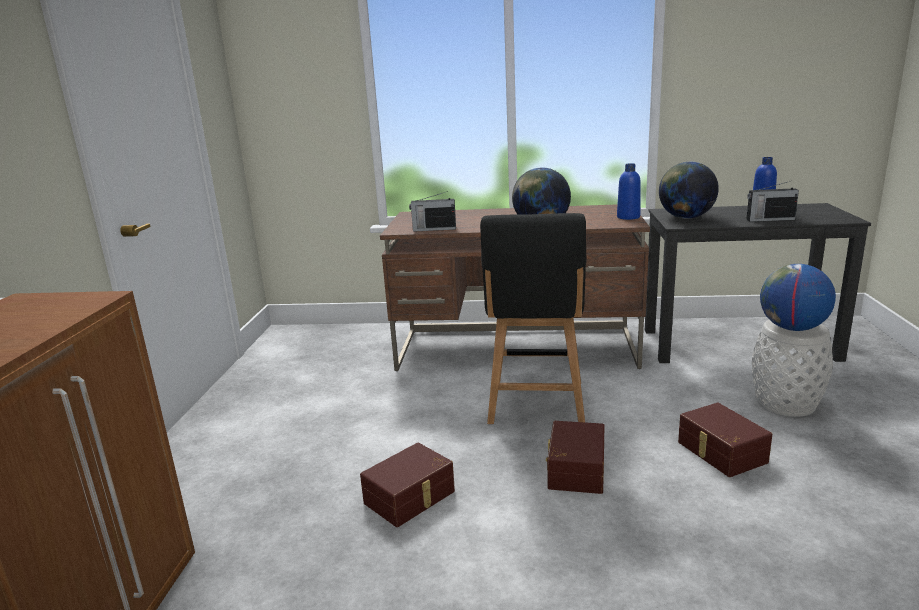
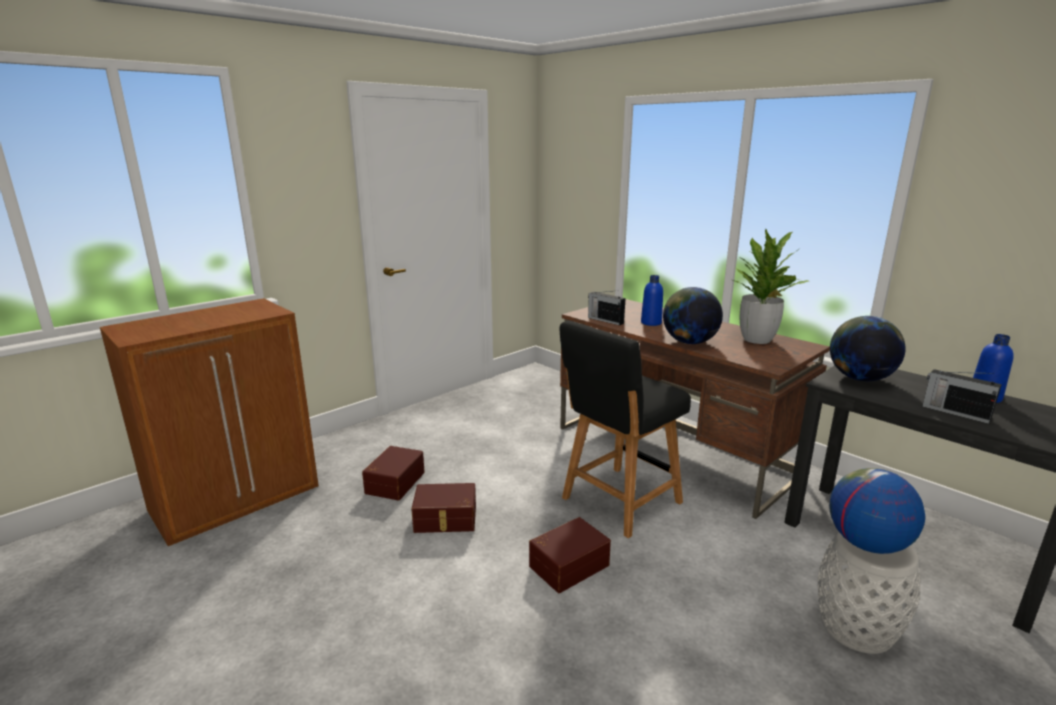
camera: 40 degrees right, 0 degrees up
(580, 211) = (757, 339): none -> potted plant
(628, 217) = (785, 359): blue bottle -> blue bottle (651, 323)
(720, 452) = (705, 626): brown storage box -> brown storage box (393, 482)

